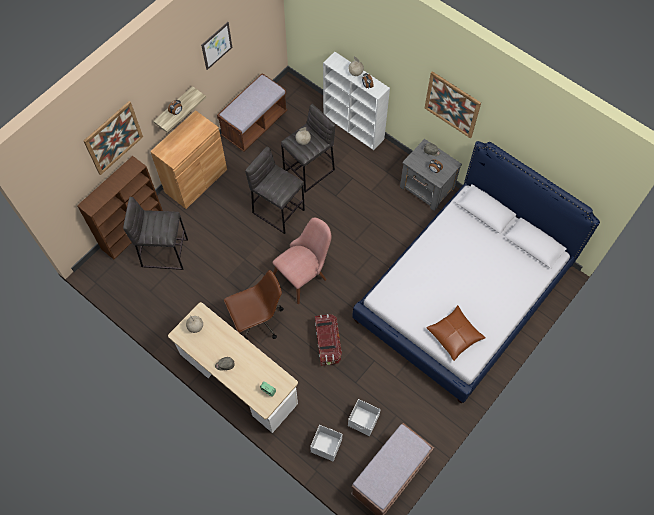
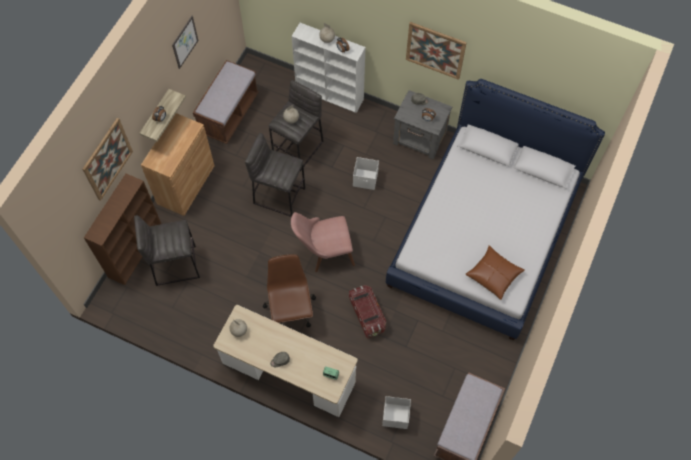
camera: 15 degrees left, 0 degrees up
(257, 320) = (291, 310): brown office chair -> brown office chair turned 60 degrees counterclockwise
(304, 274) = (324, 252): pink chair -> pink chair turned 135 degrees counterclockwise
(363, 421) = (425, 382): white storage box -> white storage box (365, 179)

